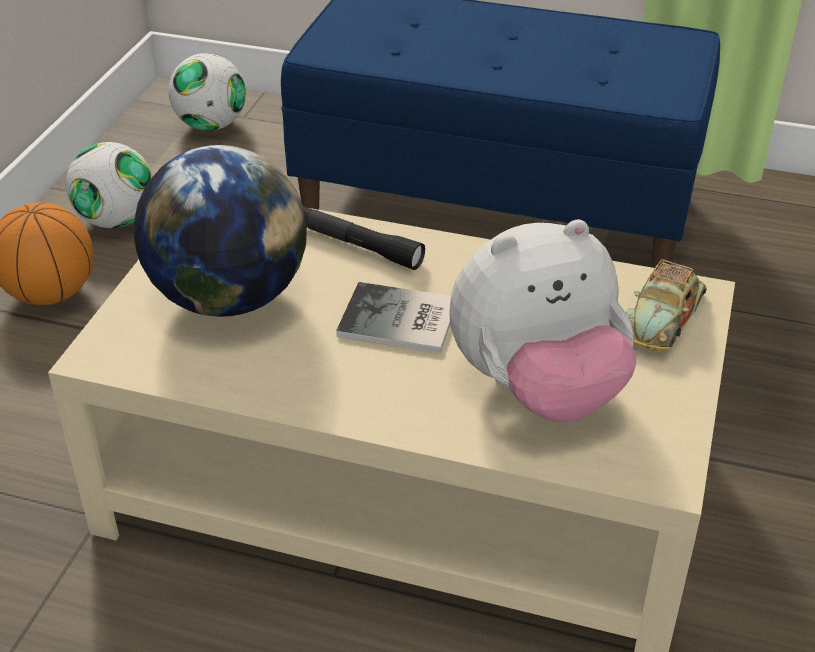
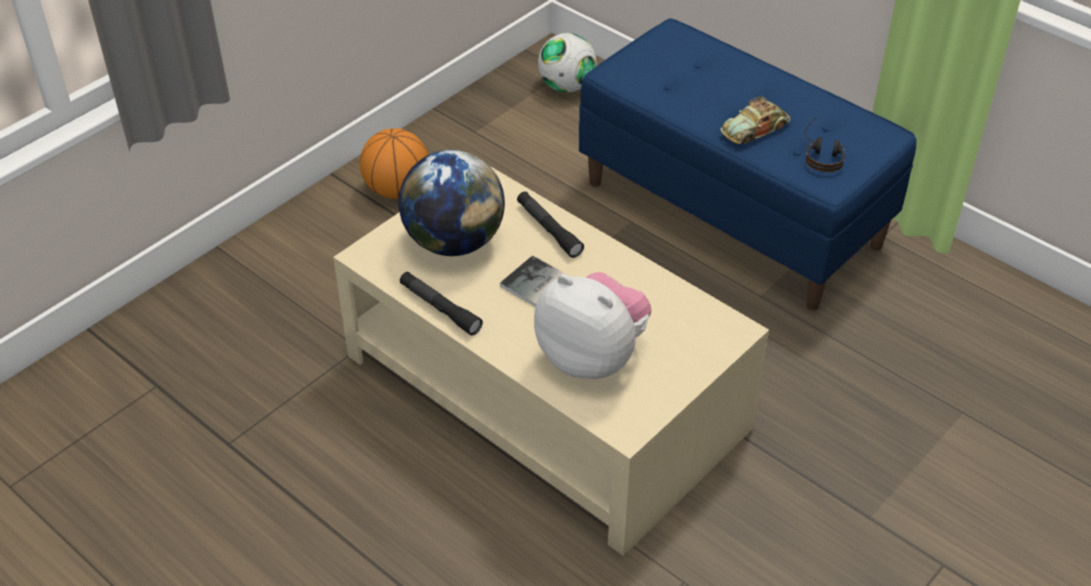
camera: 25 degrees right, 5 degrees up
(117, 220) = (464, 147): football -> none
(266, 394) = (440, 308): none -> black flashlight
(538, 389) = (592, 357): plush toy -> plush toy turned 150 degrees counterclockwise
(636, 72) = (822, 153): none -> headphones
(662, 317) = (702, 337): toy car -> toy car (755, 129)

